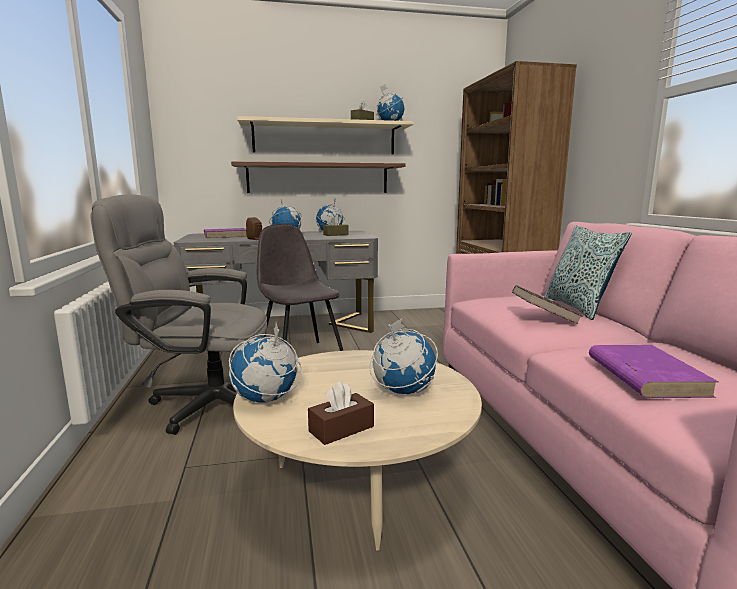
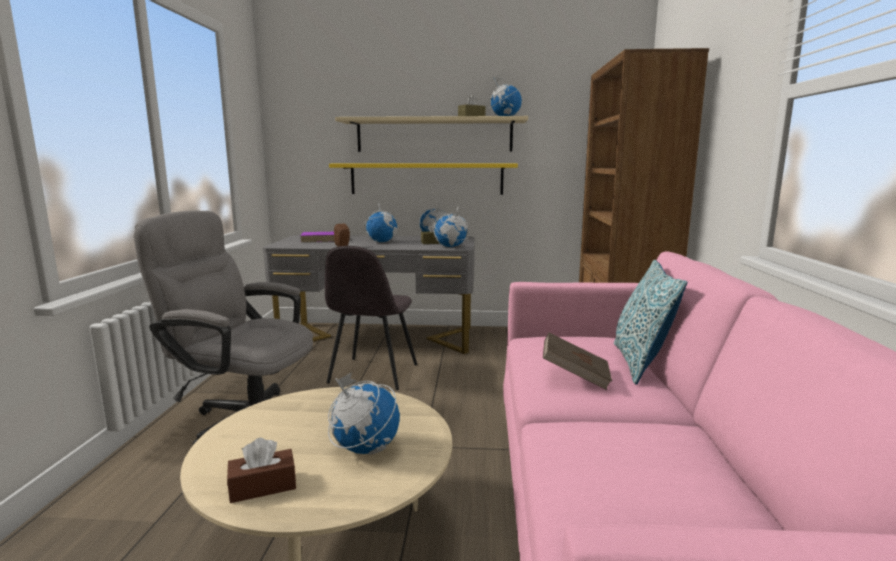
camera: 15 degrees right, 0 degrees up
(266, 400) = (227, 439): globe -> globe (450, 247)
(300, 355) = (372, 374): grey chair -> grey chair turned 150 degrees counterclockwise
(318, 178) = (426, 179): brown shelf -> yellow shelf
(644, 375) = (602, 479): purple book -> none

